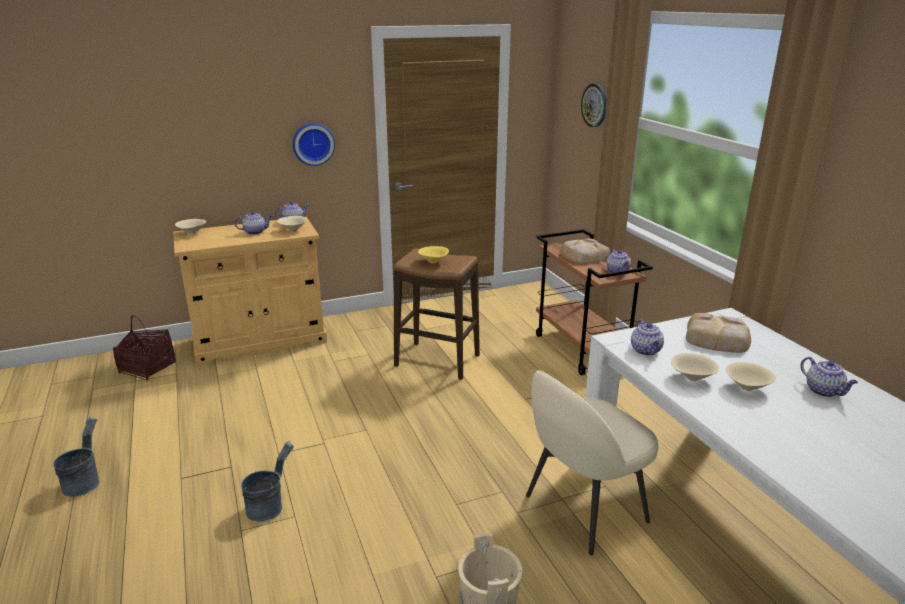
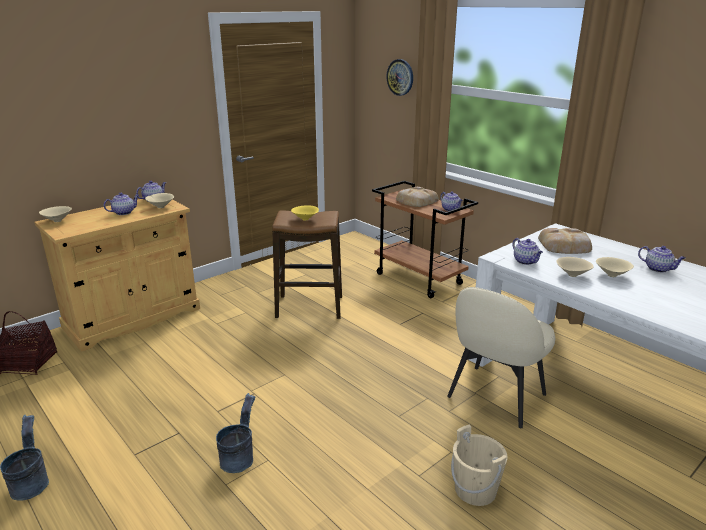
camera: 20 degrees left, 0 degrees up
(313, 143) = (163, 124): wall clock -> none

